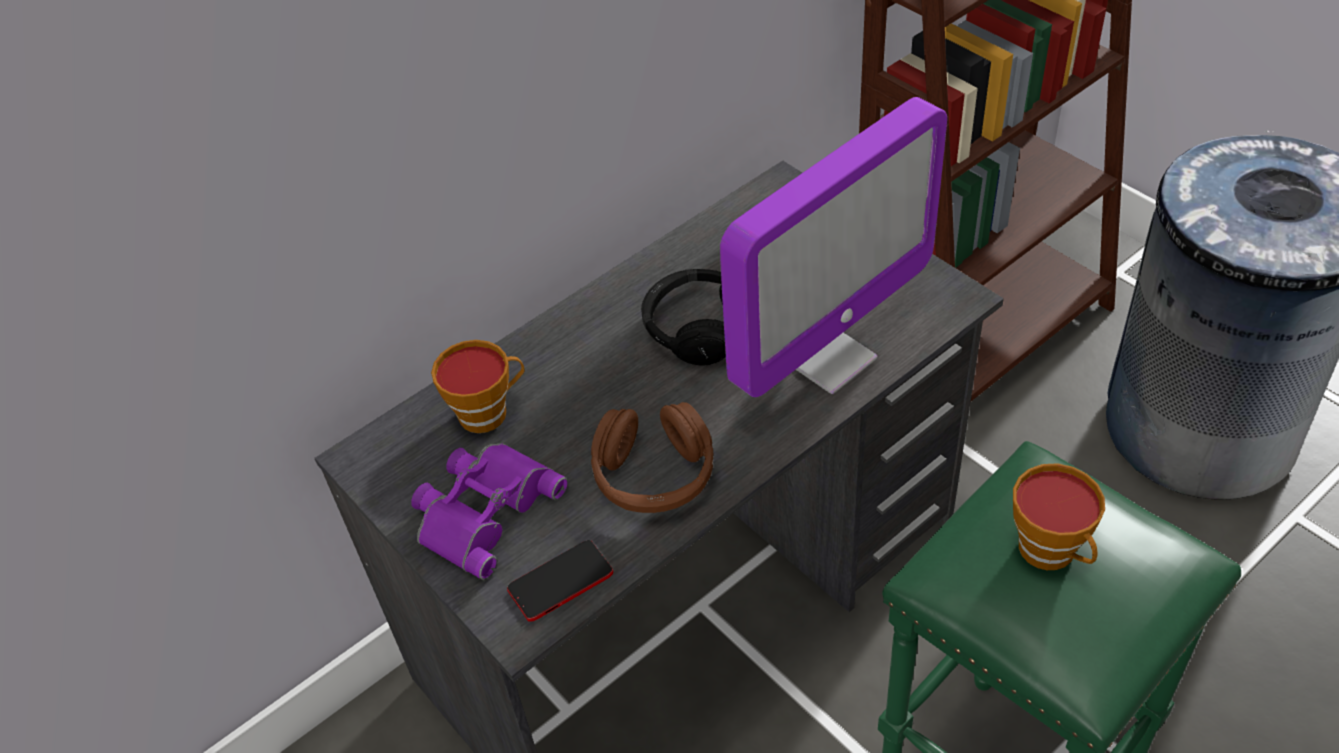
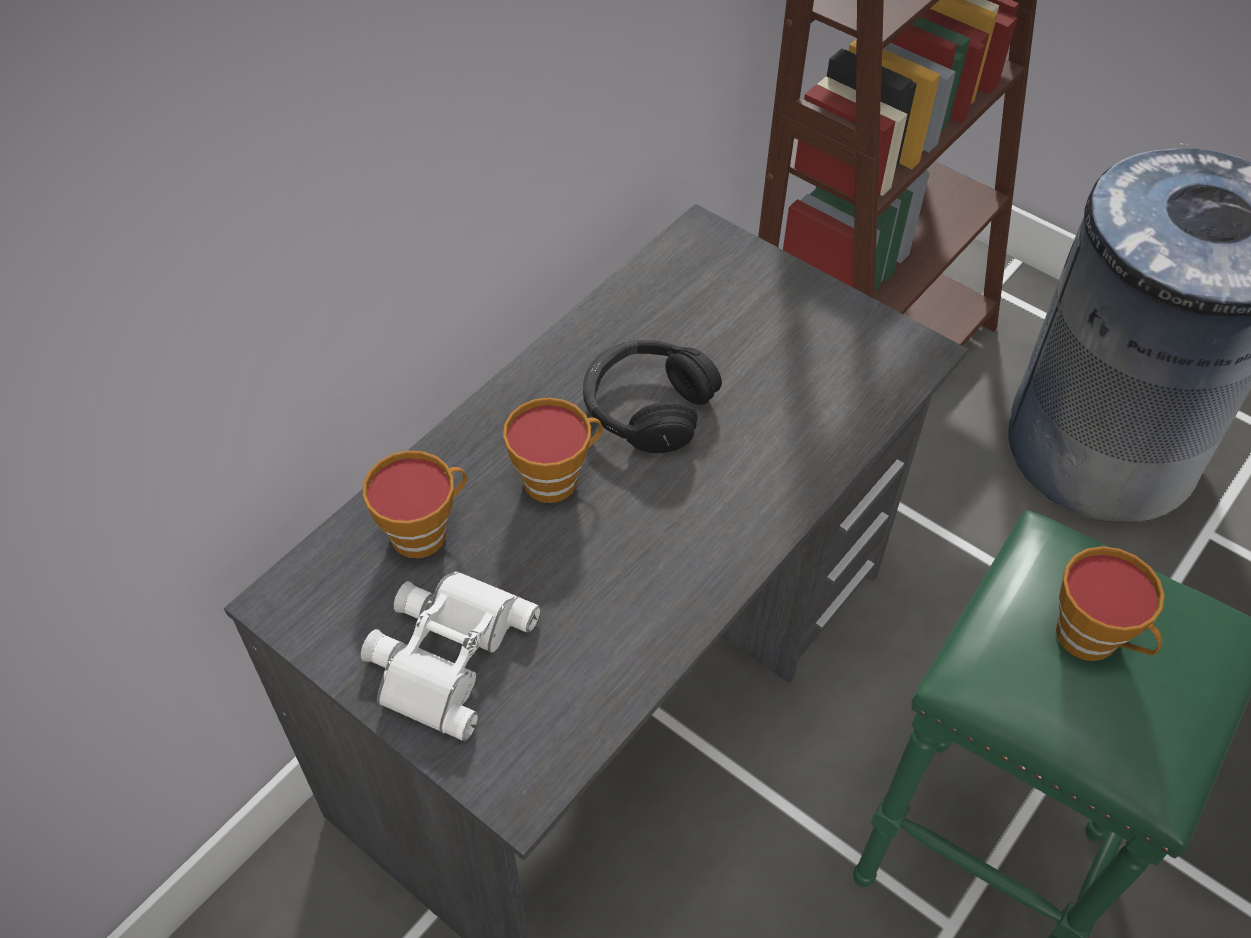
camera: 15 degrees left, 5 degrees up
(483, 510) = (445, 652): purple binoculars -> white binoculars
(560, 581) = (555, 732): phone -> none
(608, 378) = (556, 477): none -> cup
(654, 475) = (635, 590): brown headphones -> none
(826, 357) = (796, 432): monitor -> none

